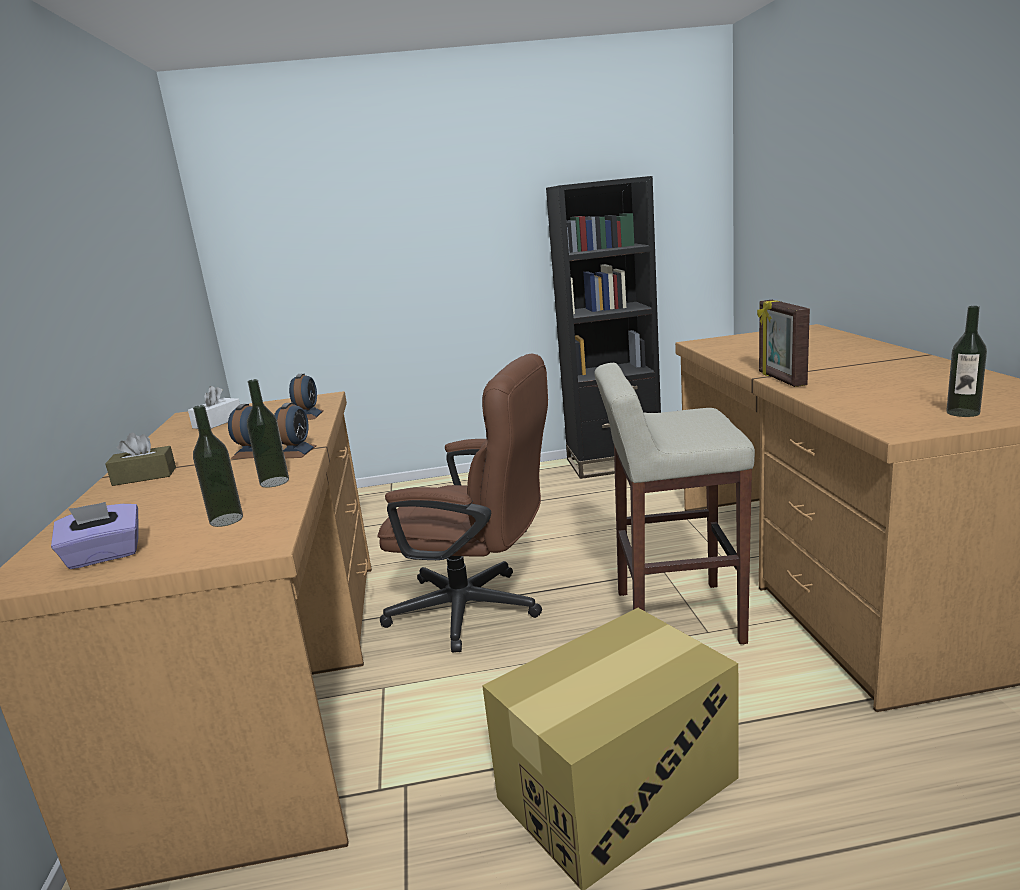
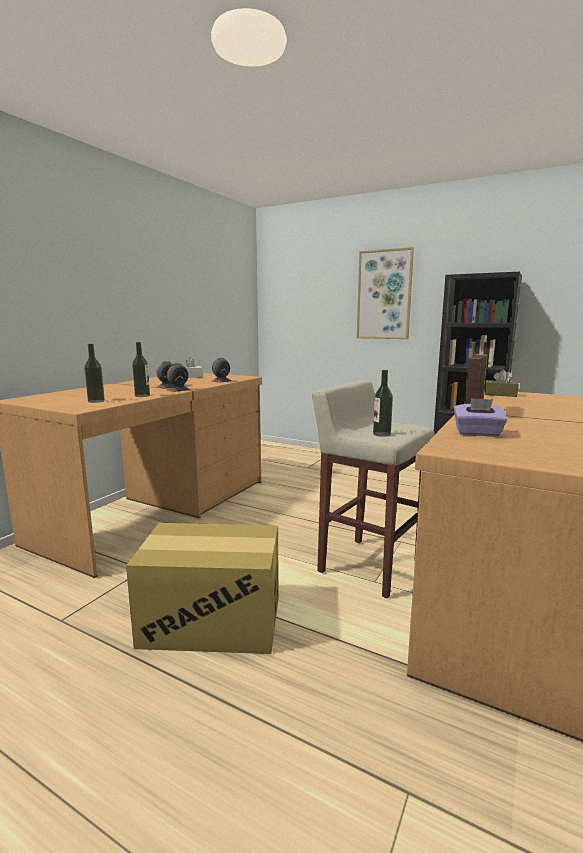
camera: 35 degrees right, 5 degrees down
(104, 556) = (45, 400): purple tissue box -> purple tissue box (477, 433)
(144, 476) = (121, 385): brown tissue box -> brown tissue box (500, 394)
(444, 220) = (384, 295): none -> picture
(478, 610) = (277, 518): brown office chair -> none
(963, 412) = (527, 455): bottle -> bottle (381, 434)

